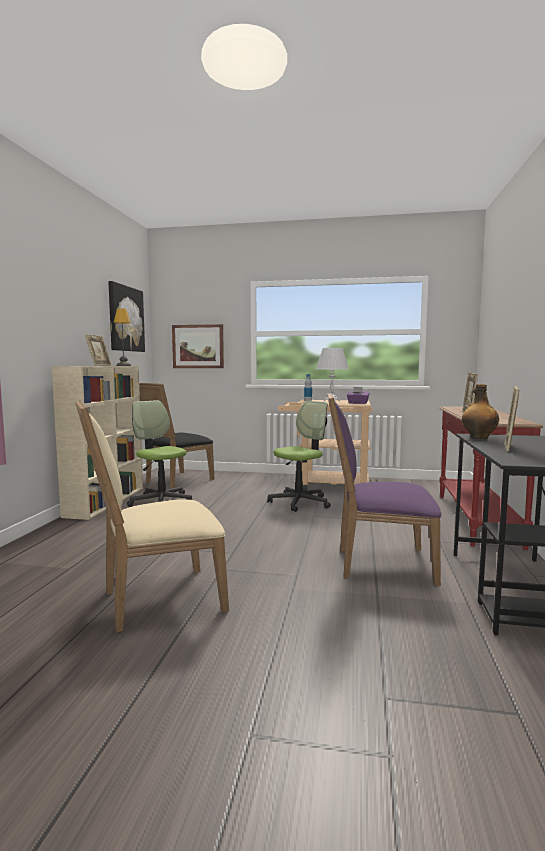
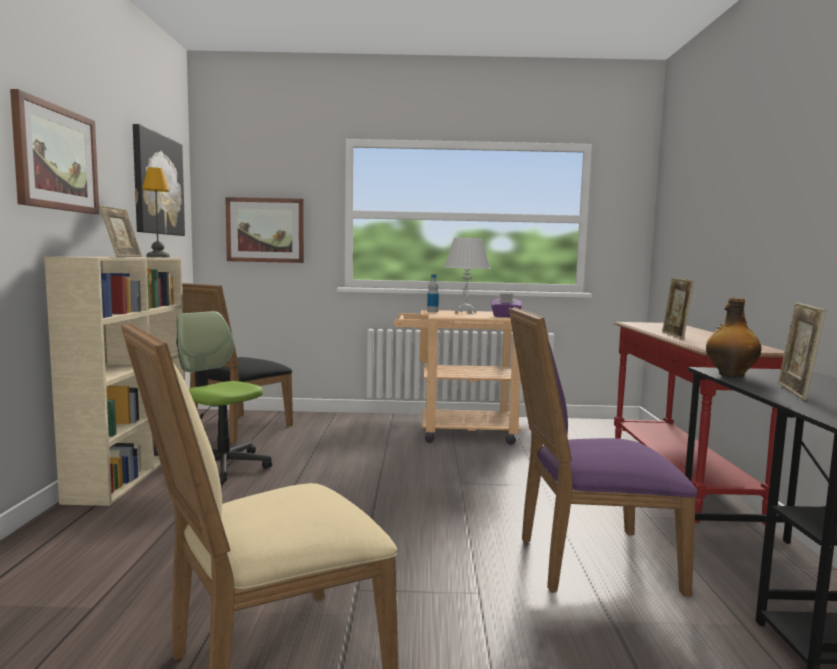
camera: 10 degrees left, 0 degrees up
(58, 306) = (56, 158): none -> picture
(299, 502) = (431, 460): office chair -> none

